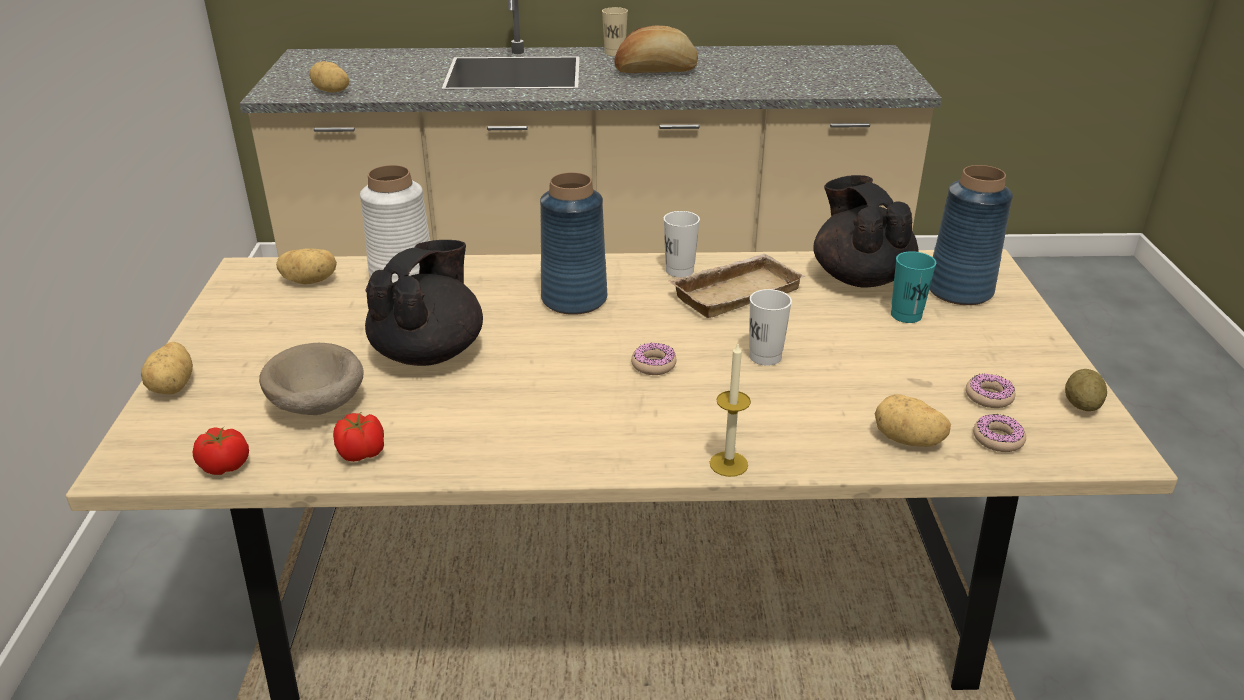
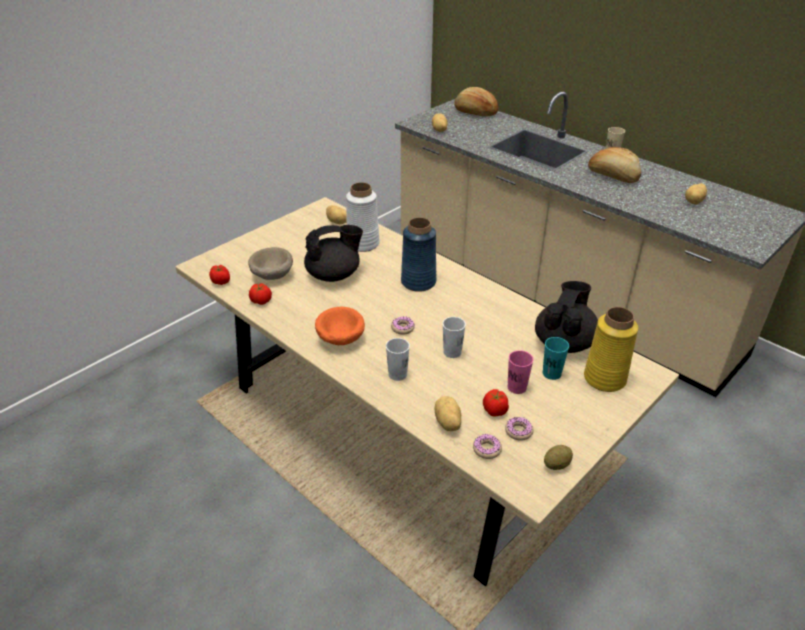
camera: 45 degrees right, 5 degrees up
(174, 386) = (245, 243): potato -> potato (694, 202)
(349, 58) = (475, 112): none -> bread
(592, 430) = (340, 339): none -> orange bowl
(679, 271) = (483, 293): white cup -> white cup (397, 374)
(728, 464) = (364, 383): candle -> none
(735, 291) = (491, 316): beige tray -> none
(901, 351) = (517, 387): none -> pink cup
(927, 392) = (494, 411): none -> tomato
(959, 291) = (604, 378): blue vase -> yellow vase

